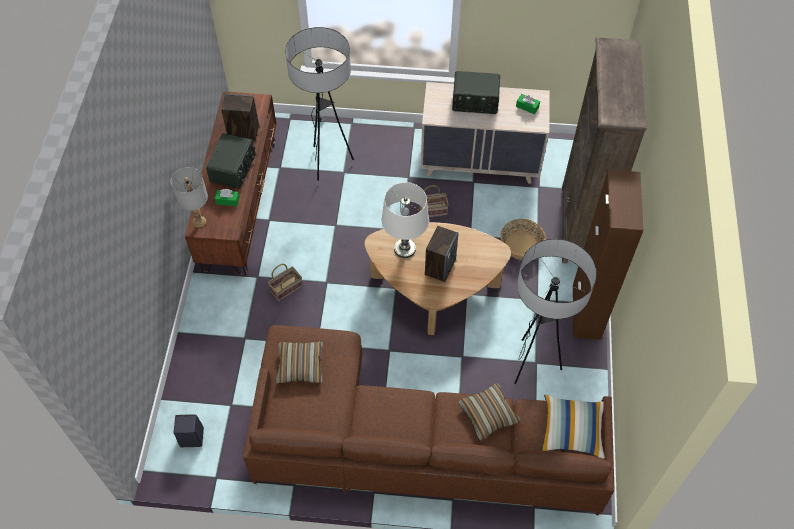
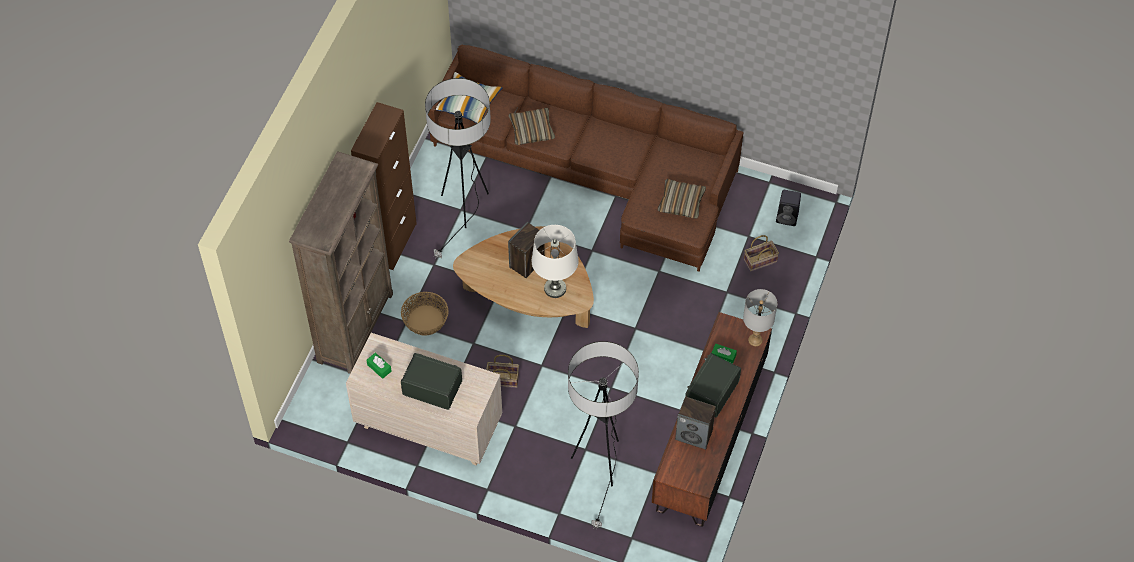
camera: 165 degrees left, 0 degrees up
(286, 288) = (676, 331): basket -> basket (759, 262)

